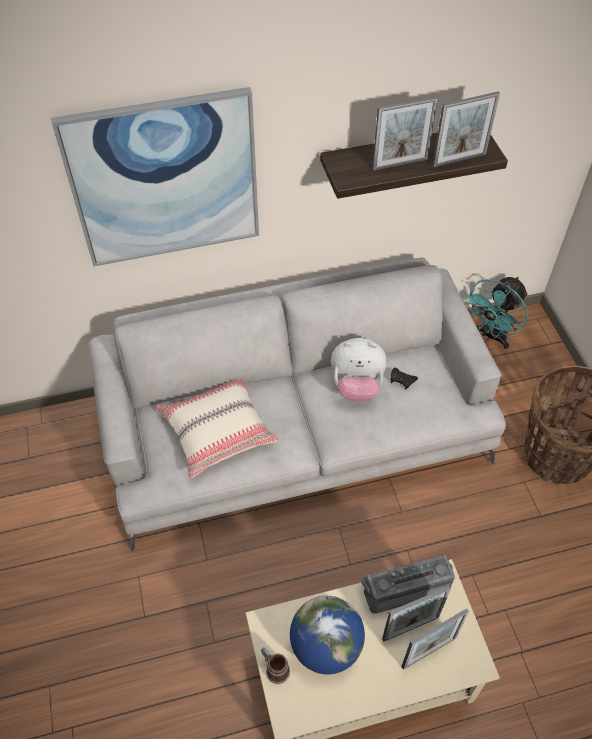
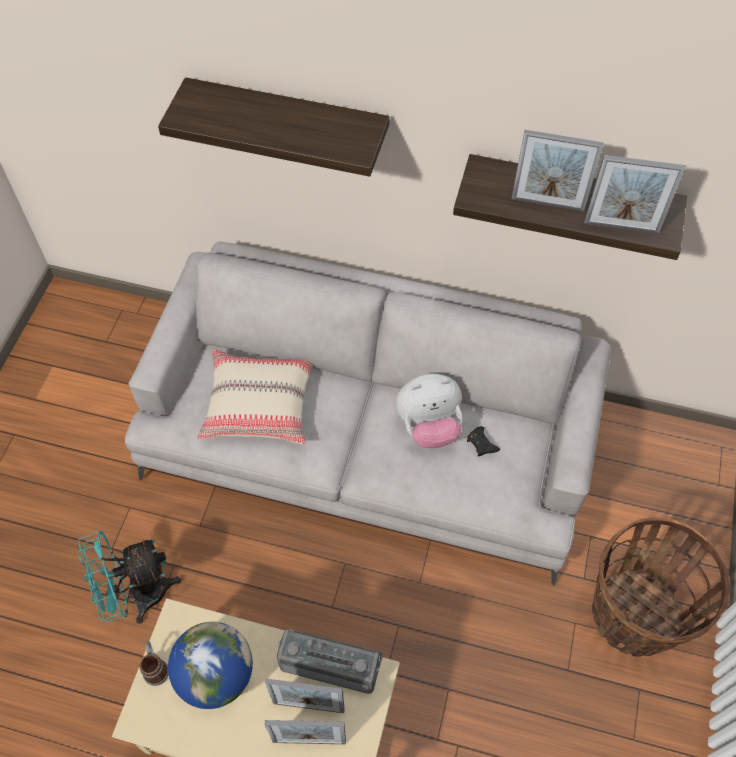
camera: 30 degrees right, 5 degrees up
(165, 180) = (288, 120): picture -> shelf
(356, 386) = (429, 426): plush toy -> plush toy turned 45 degrees counterclockwise
(490, 336) = (651, 441): turquoise fan -> turquoise fan (137, 595)

